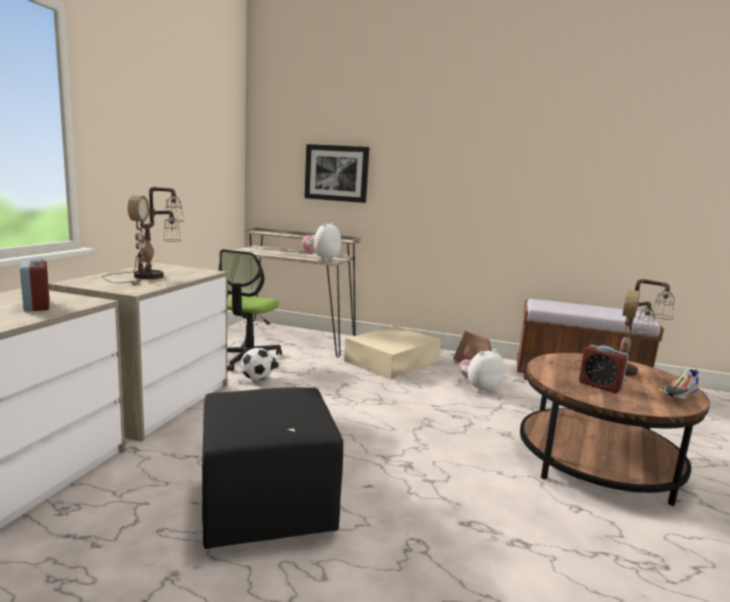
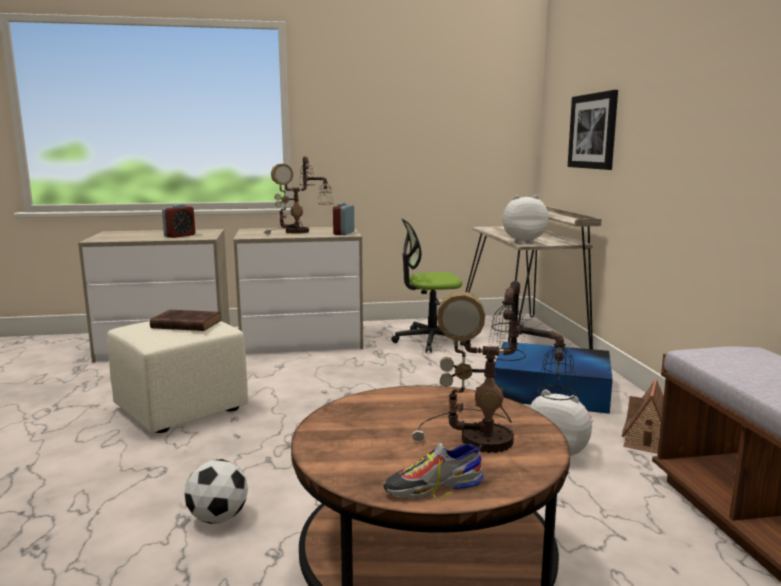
camera: 65 degrees right, 0 degrees up
(257, 379) = (392, 353): football -> football (218, 518)
(268, 507) = (180, 410): black ottoman -> beige ottoman
(275, 402) = (184, 324): none -> brown book
(393, 361) = (553, 390): beige storage box -> blue storage box
(600, 385) = (384, 427): alarm clock -> alarm clock (344, 233)
(680, 393) = (433, 487): shoe -> shoe turned 45 degrees counterclockwise

